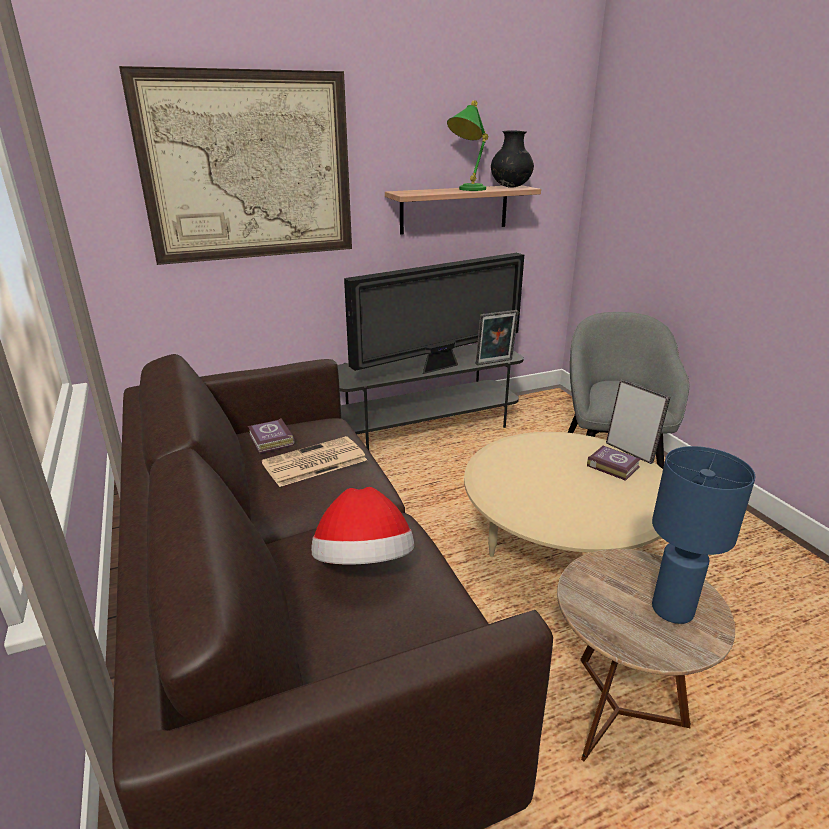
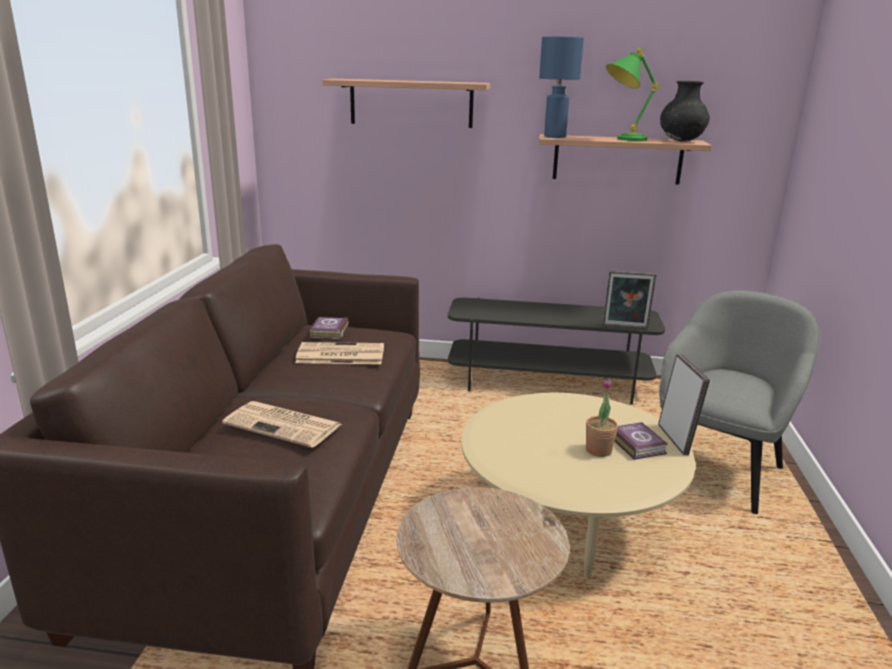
camera: 30 degrees right, 5 degrees down
(249, 168) = (411, 103): picture -> shelf
(364, 564) = (284, 425): hat -> newspaper
(439, 367) = (562, 319): television -> none
(594, 481) = (598, 450): none -> potted plant
(673, 609) = (502, 551): blue table lamp -> blue table lamp (555, 137)

